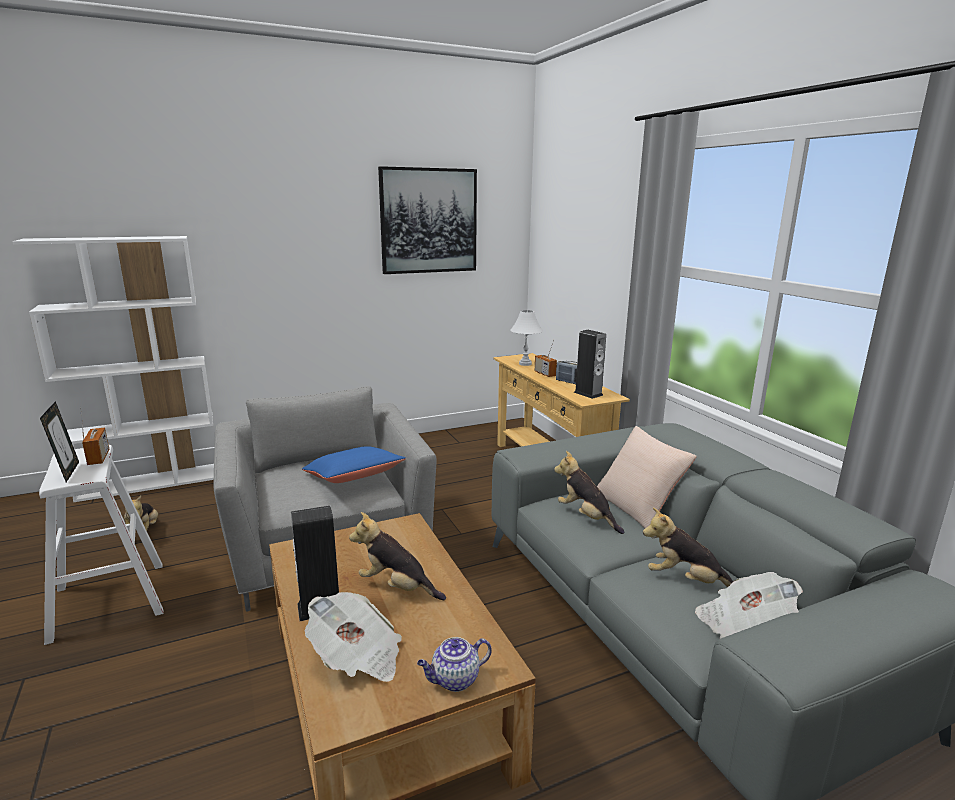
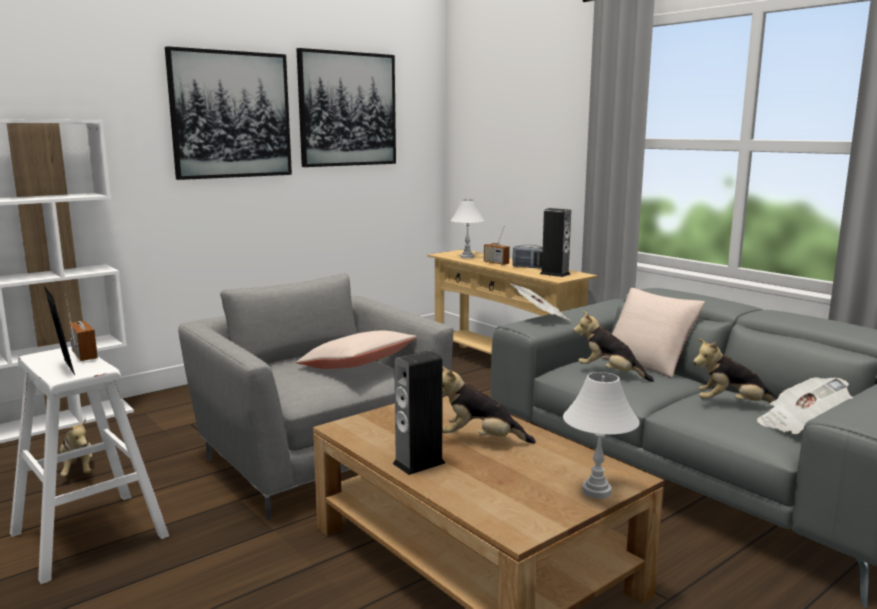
camera: 15 degrees left, 5 degrees down
(315, 228) = (231, 115): none -> picture
(354, 479) = (357, 367): blue pillow -> beige pillow
(357, 657) = (492, 490): newspaper -> newspaper (540, 317)
(454, 680) = (596, 491): teapot -> white table lamp

